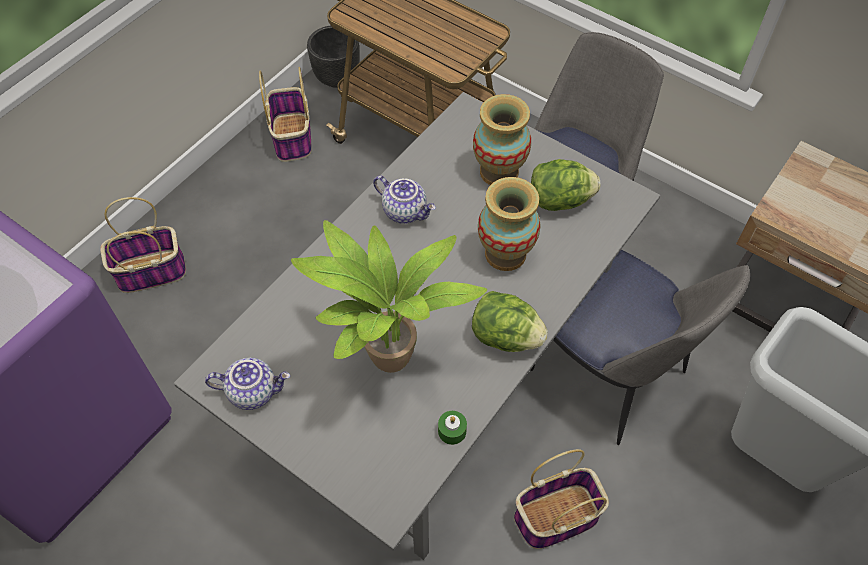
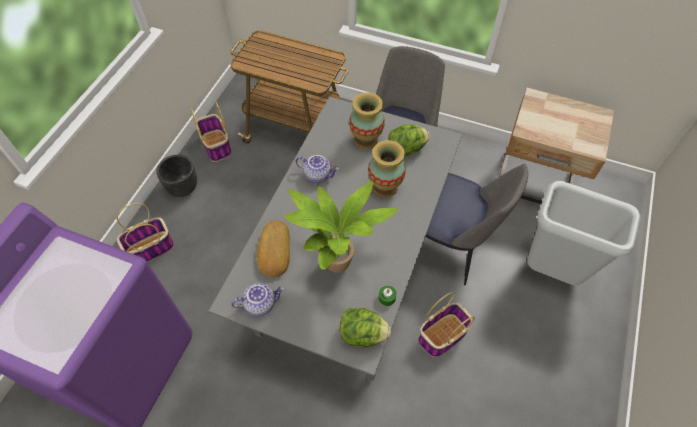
camera: 15 degrees left, 0 degrees up
(299, 315) = (273, 251): none -> bread
(336, 78) = (233, 103): black planter -> black planter (182, 188)
(505, 336) = (400, 235): lettuce -> lettuce (362, 334)

